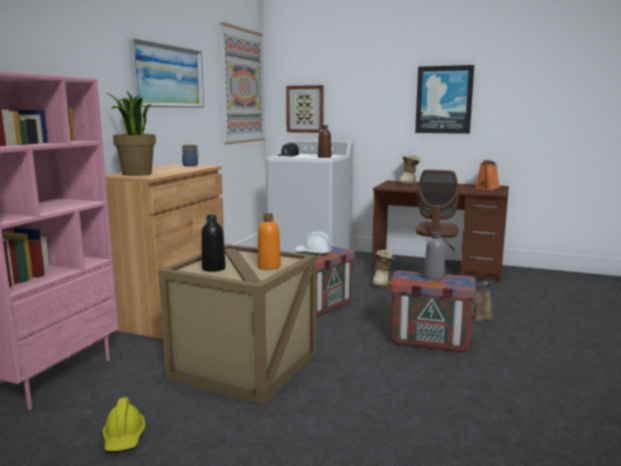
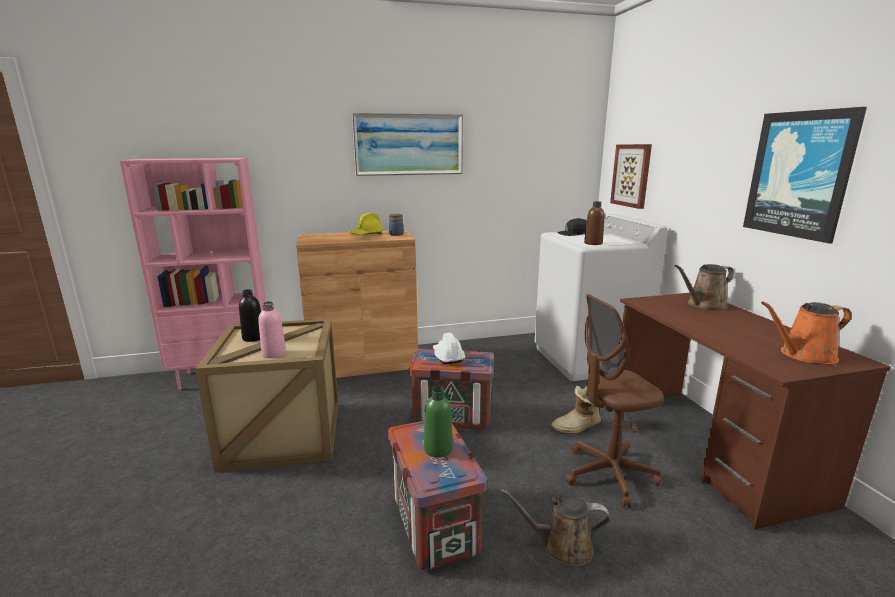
camera: 55 degrees right, 5 degrees up
(124, 437) = (148, 436): yellow hard hat -> yellow hard hat (366, 235)
(136, 174) = (319, 237): potted plant -> none
(243, 86) = (550, 147): picture -> none
(269, 267) = (274, 353): orange bottle -> pink bottle
(408, 183) = (704, 305): boot -> brown watering can
(433, 277) = (438, 449): grey bottle -> green bottle

